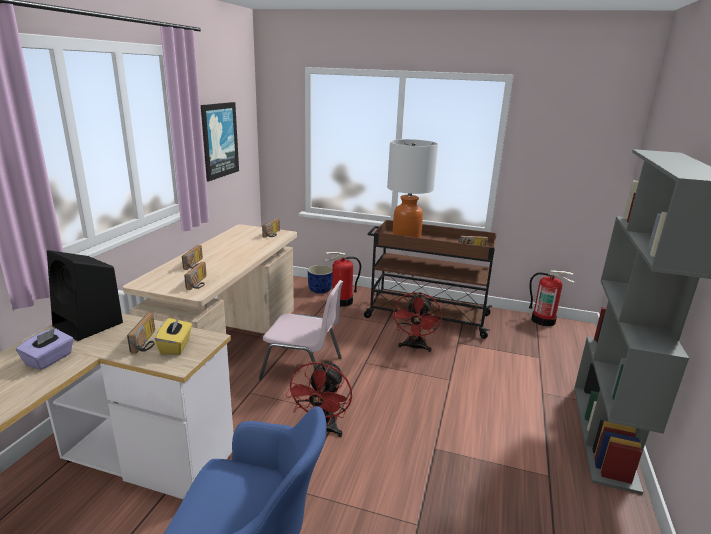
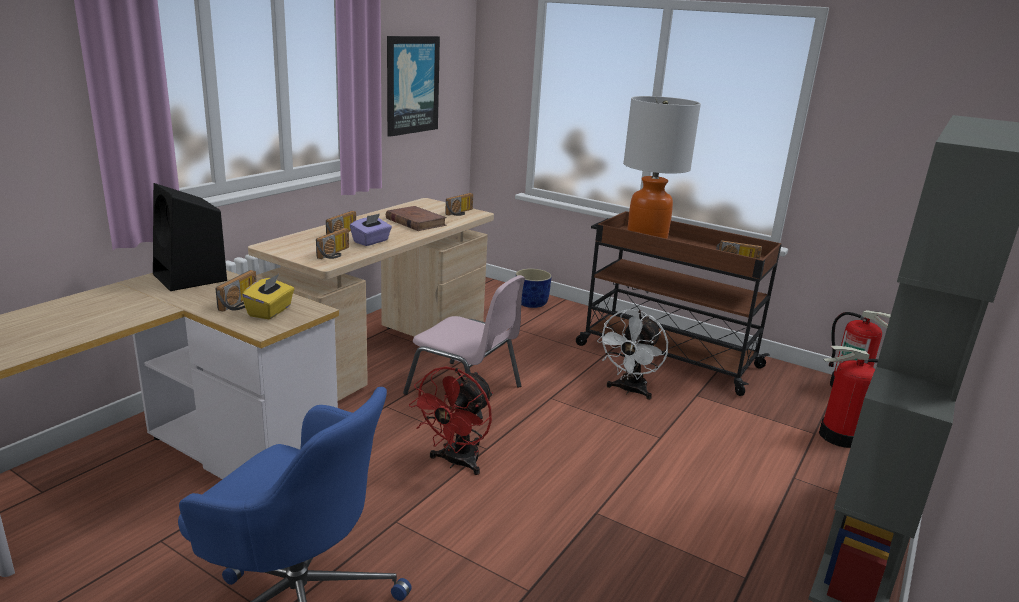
camera: 15 degrees right, 0 degrees up
(49, 359) = (133, 304): purple tissue box -> purple tissue box (371, 241)
(244, 246) = (415, 222): none -> brown book
(341, 301) = (554, 321): fire extinguisher -> fire extinguisher (840, 437)
(414, 347) = (629, 391): red fan -> white fan

